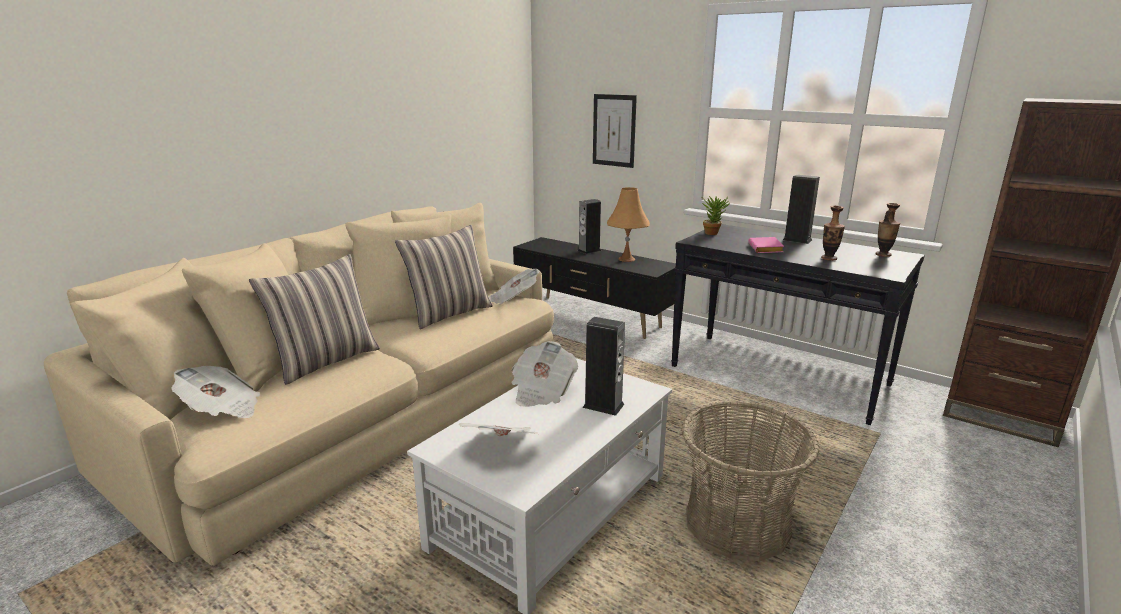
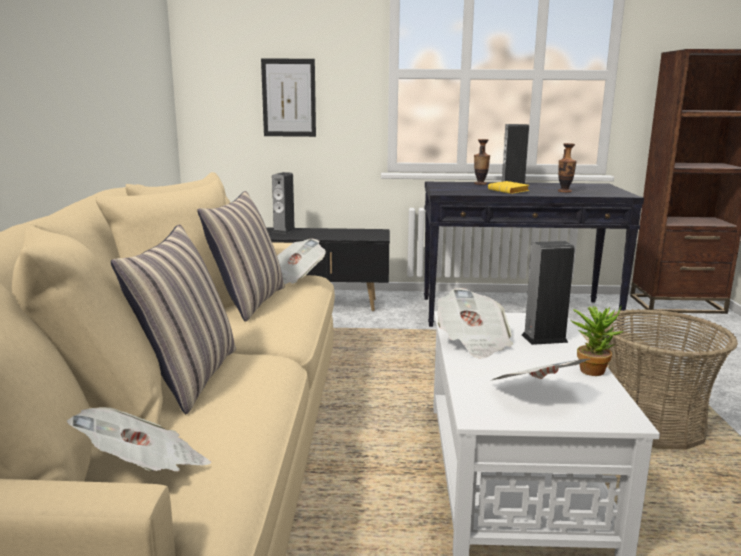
camera: 35 degrees left, 5 degrees down
(626, 259) = (334, 232): orange table lamp -> none
(713, 233) = (441, 186): potted plant -> potted plant (592, 369)
(766, 249) = (509, 191): pink book -> yellow book
(883, 255) = (589, 186): vase -> vase (480, 184)

